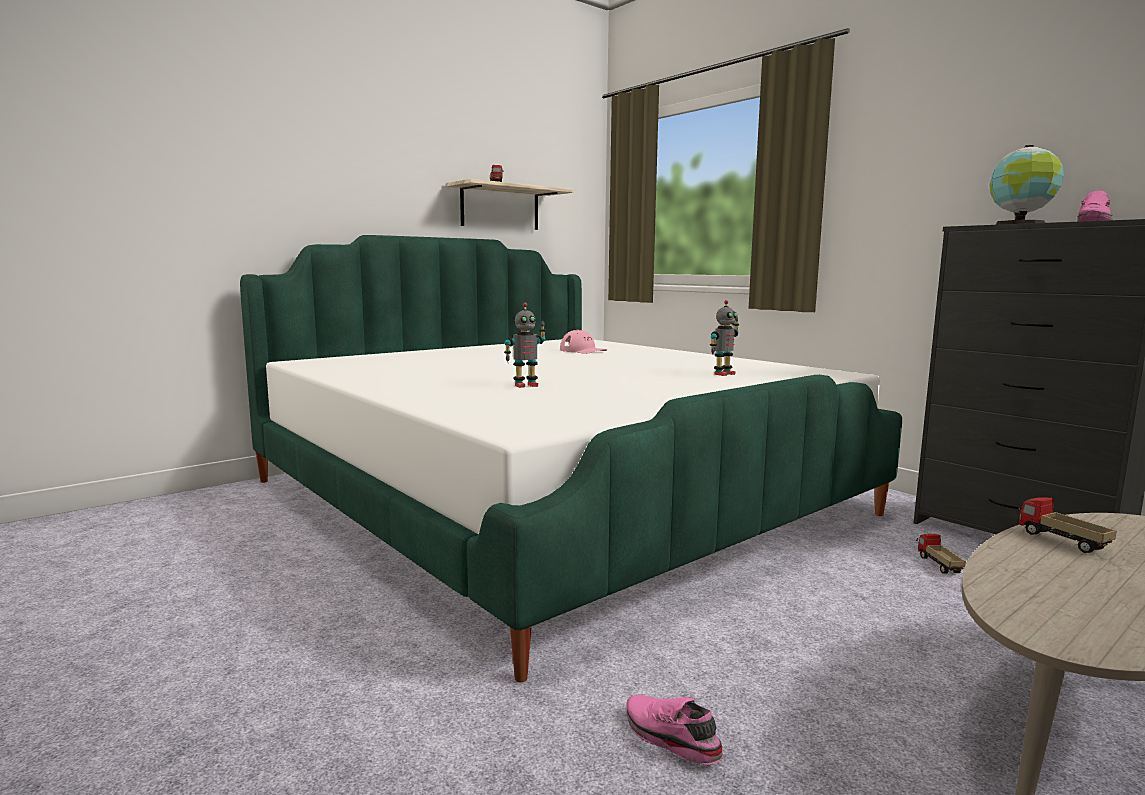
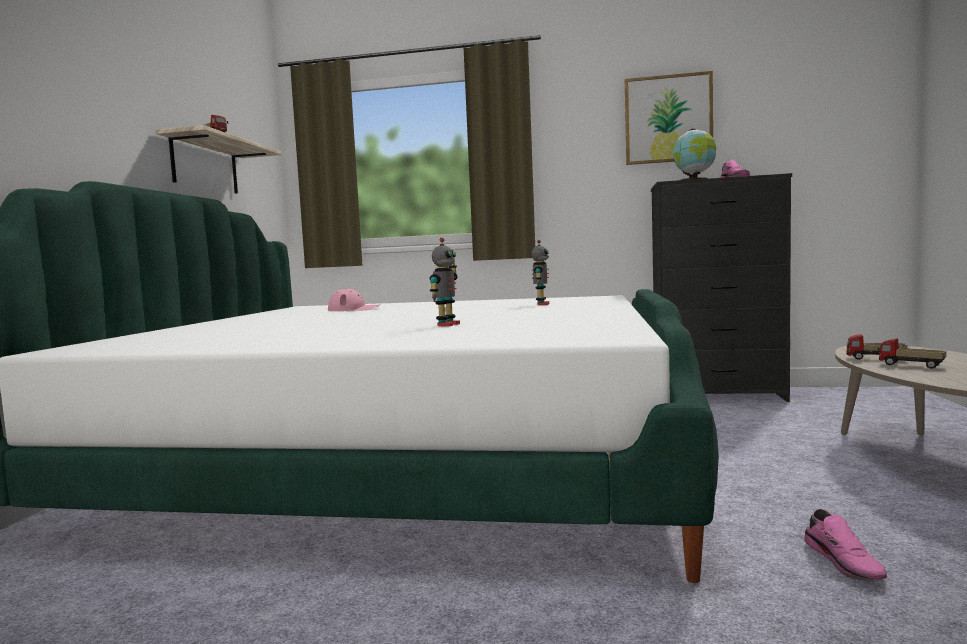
camera: 40 degrees left, 5 degrees down
(669, 739) = (845, 562): pink shoe -> pink shoe turned 105 degrees counterclockwise
(938, 565) = (721, 418): toy truck -> toy truck (910, 365)
(1022, 127) = (668, 119): none -> picture

